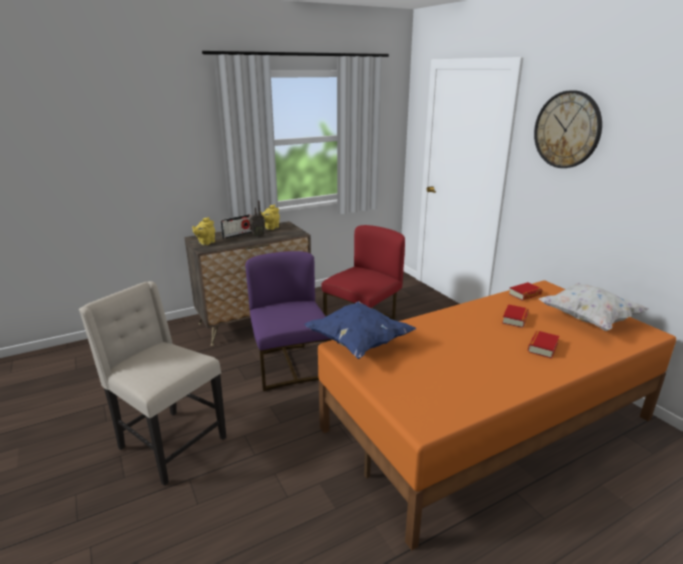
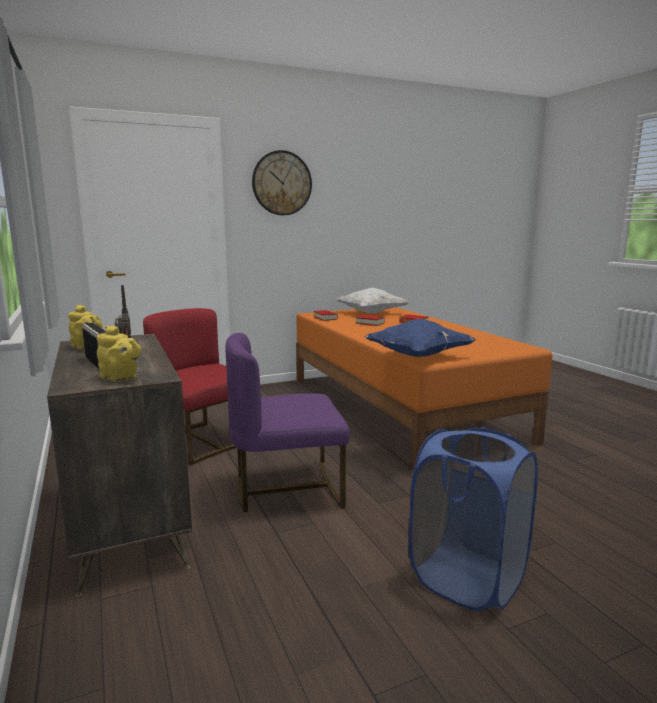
camera: 85 degrees left, 10 degrees down
(169, 444) = (467, 578): beige chair -> blue laundry basket

